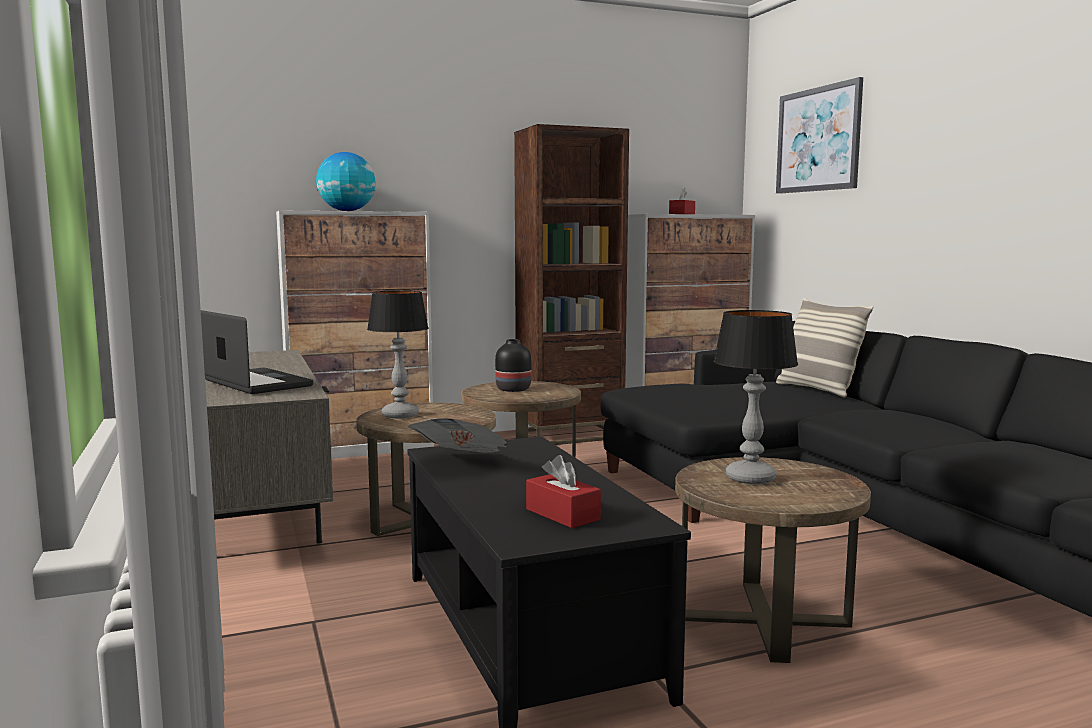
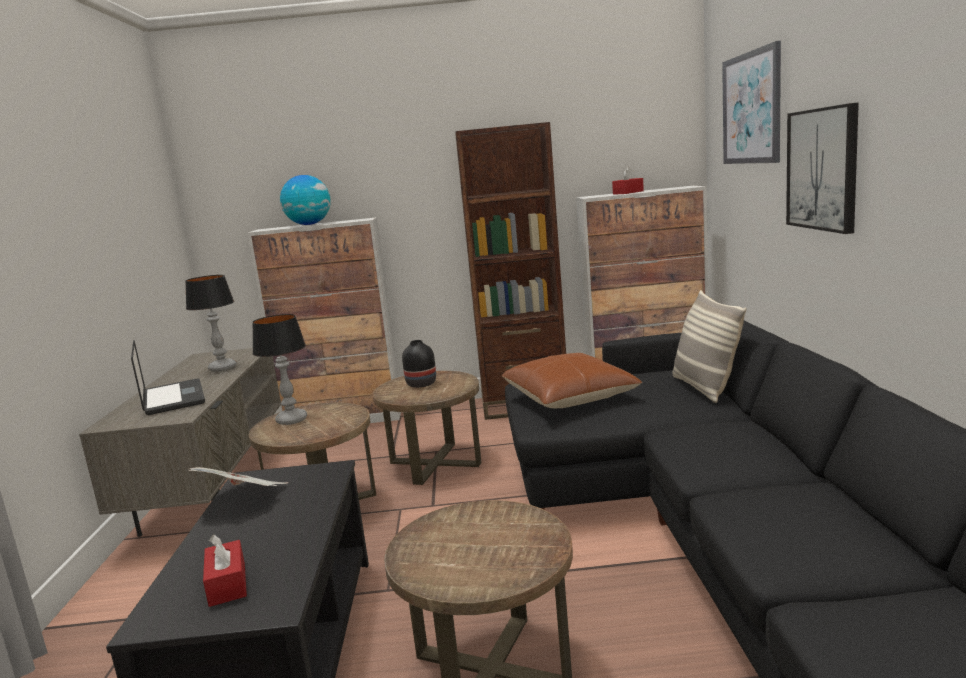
camera: 20 degrees right, 5 degrees up
(697, 395) = (569, 396): none -> brown pillow
(749, 478) = (464, 536): table lamp -> table lamp (222, 368)
(916, 190) = (823, 169): none -> picture

